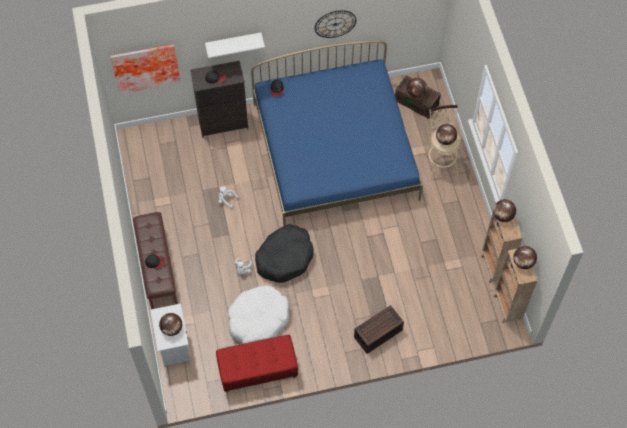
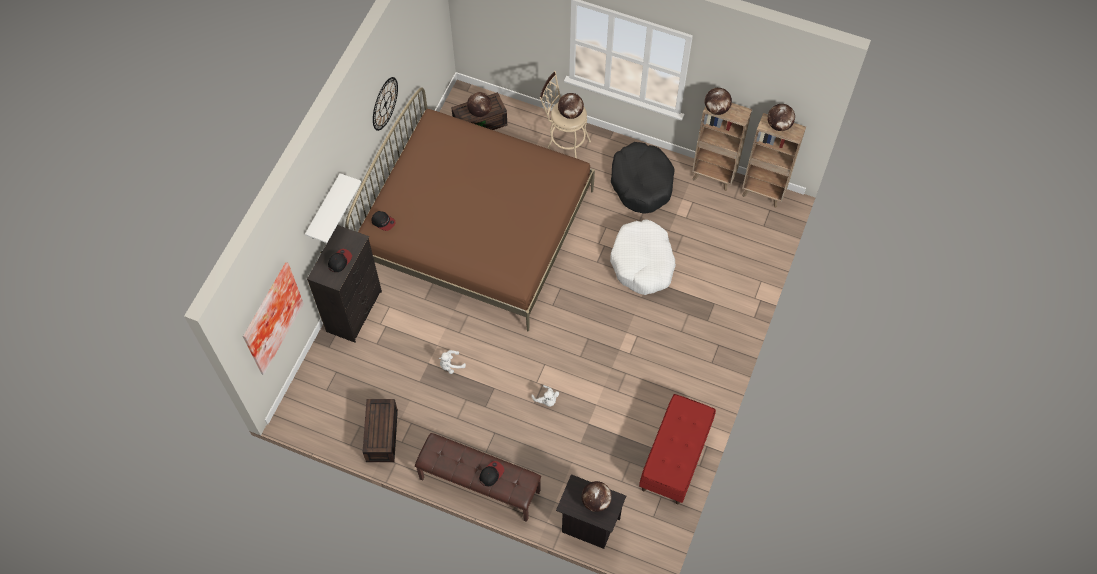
camera: 55 degrees left, 0 degrees up
(174, 347) = (588, 525): white nightstand -> black nightstand
(258, 319) = (616, 421): white dog bed -> white dog bed (642, 262)
(284, 257) = (563, 351): black dog bed -> black dog bed (641, 183)
(335, 151) = (476, 229): blue bed -> brown bed
(378, 334) = (713, 321): brown storage box -> brown storage box (382, 436)

